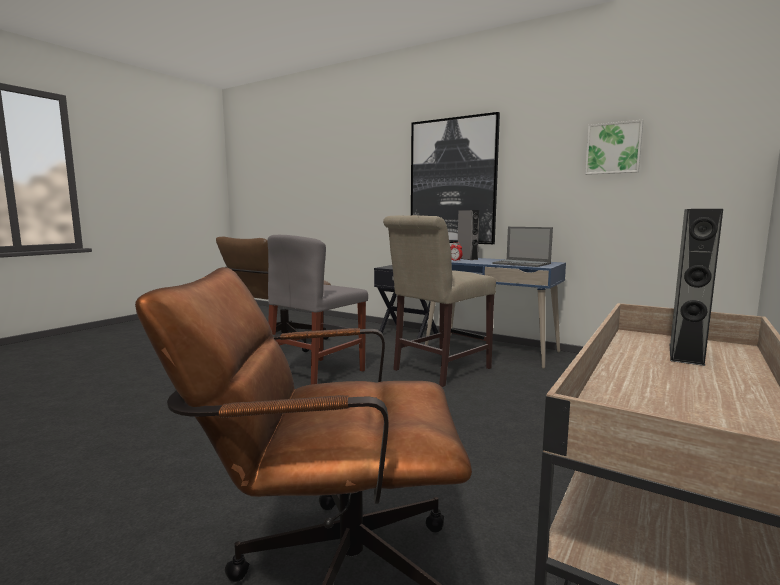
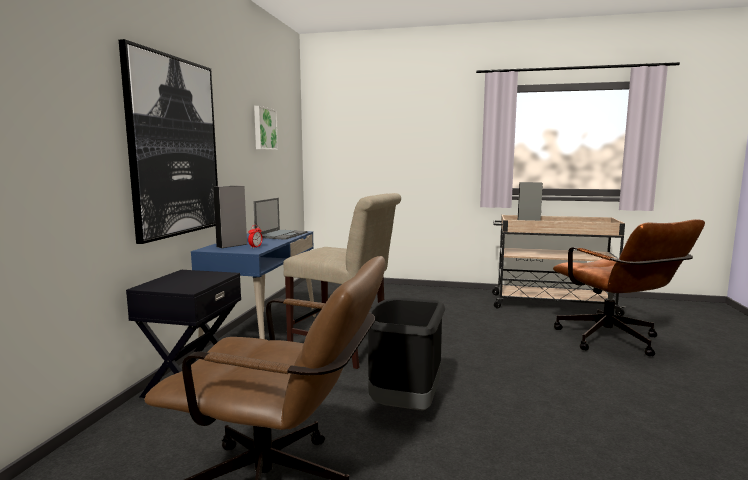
camera: 110 degrees left, 0 degrees up
(317, 374) = (405, 406): grey chair -> black trash can

